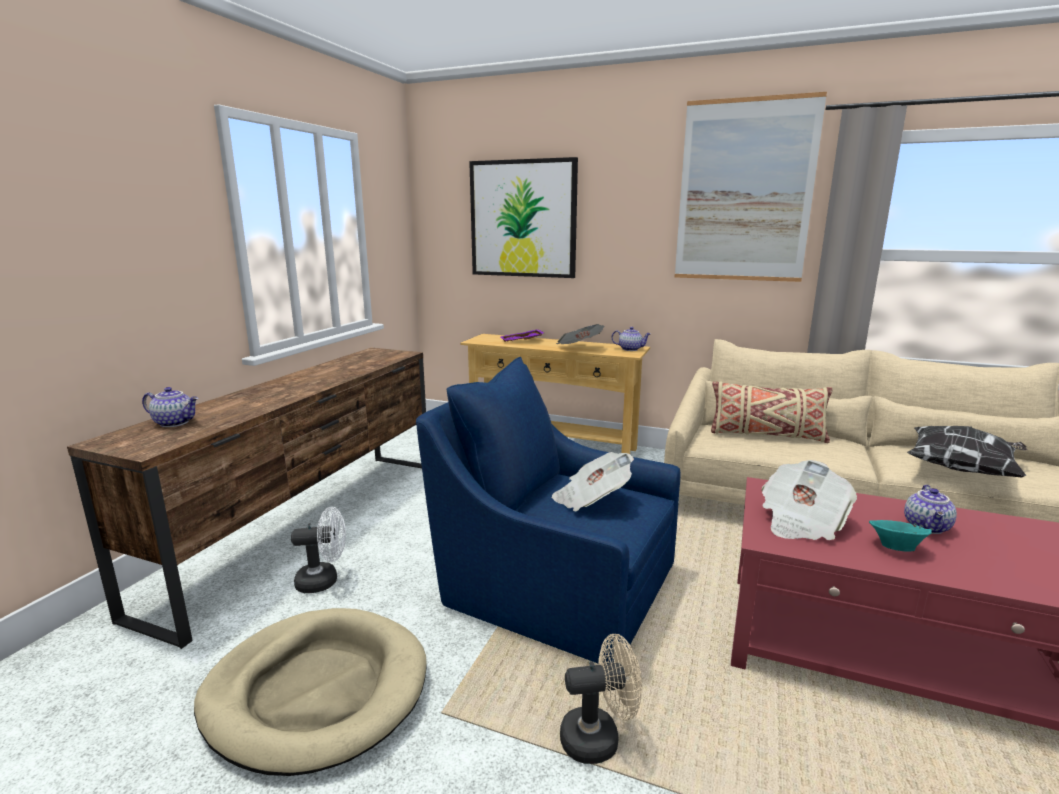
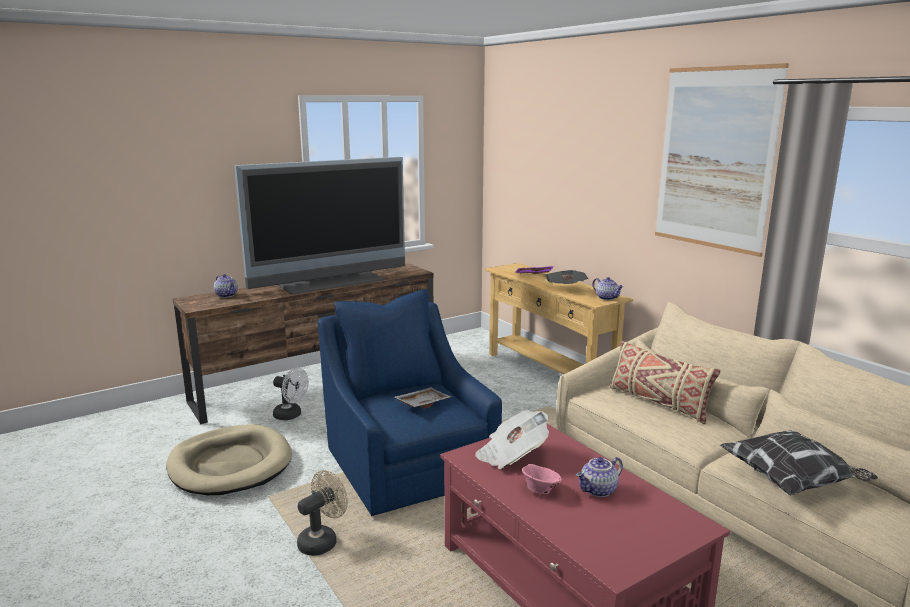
camera: 35 degrees right, 0 degrees up
(315, 379) = (332, 282): none -> television
(523, 219) = (551, 166): picture -> none
(591, 499) = (422, 403): newspaper -> grey tray
(599, 738) = (322, 540): beige fan -> beige fan turned 75 degrees counterclockwise
(895, 548) = (540, 490): turquoise bowl -> pink bowl

